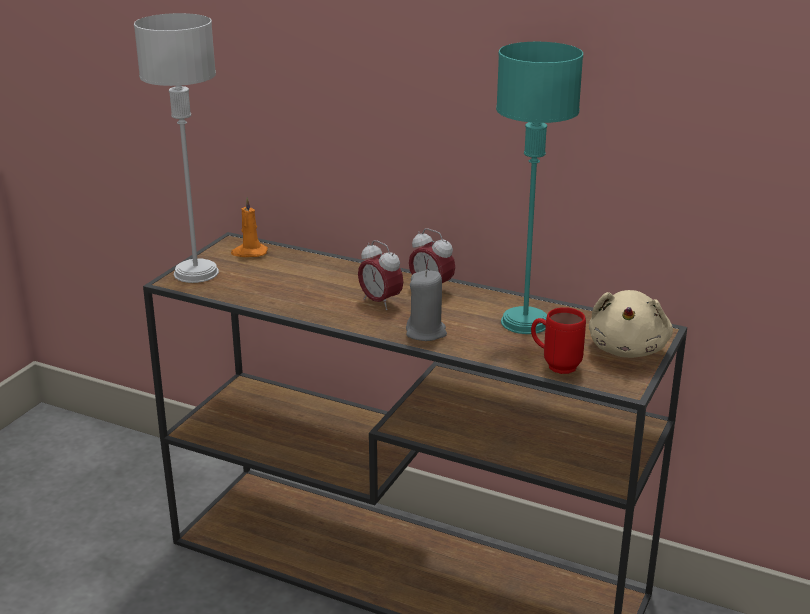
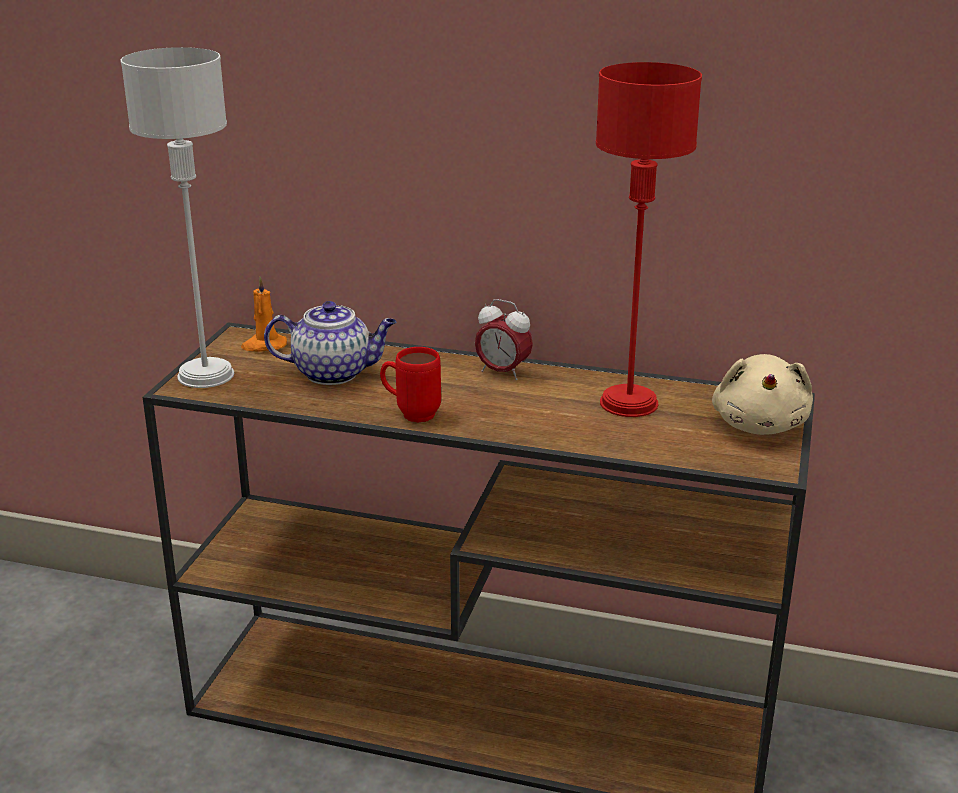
camera: 10 degrees left, 0 degrees up
(296, 279) = (334, 373): none -> teapot
(380, 302) = (448, 393): alarm clock -> none
(426, 332) = (517, 425): grey candle -> none
(524, 322) = (628, 403): turquoise table lamp -> red table lamp
(554, 365) = (684, 451): red mug -> red mug (410, 414)

